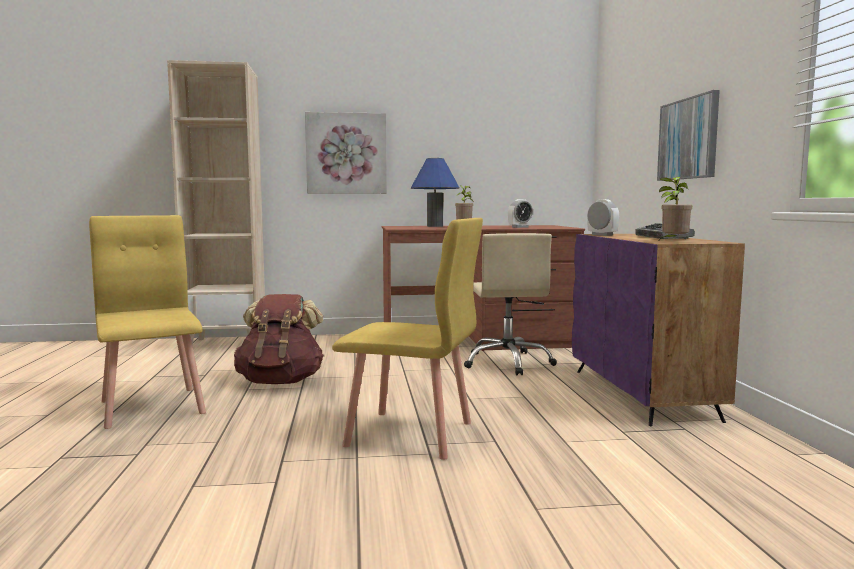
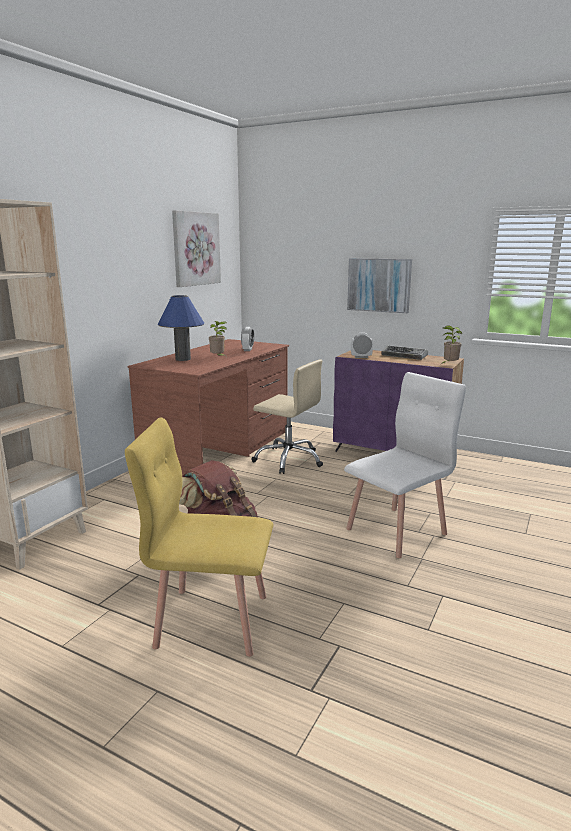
camera: 55 degrees left, 10 degrees up
(346, 153) = (89, 295): picture -> picture (195, 249)
(411, 434) = (397, 531): yellow chair -> white chair

